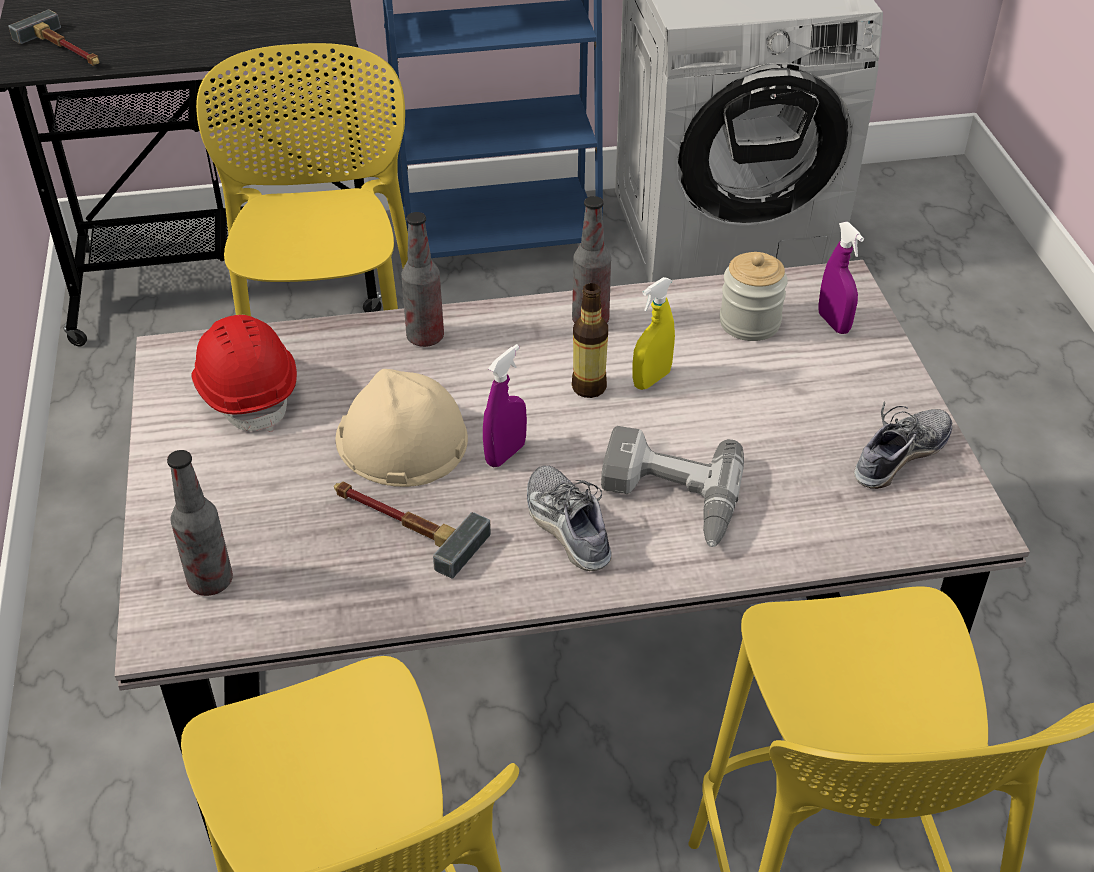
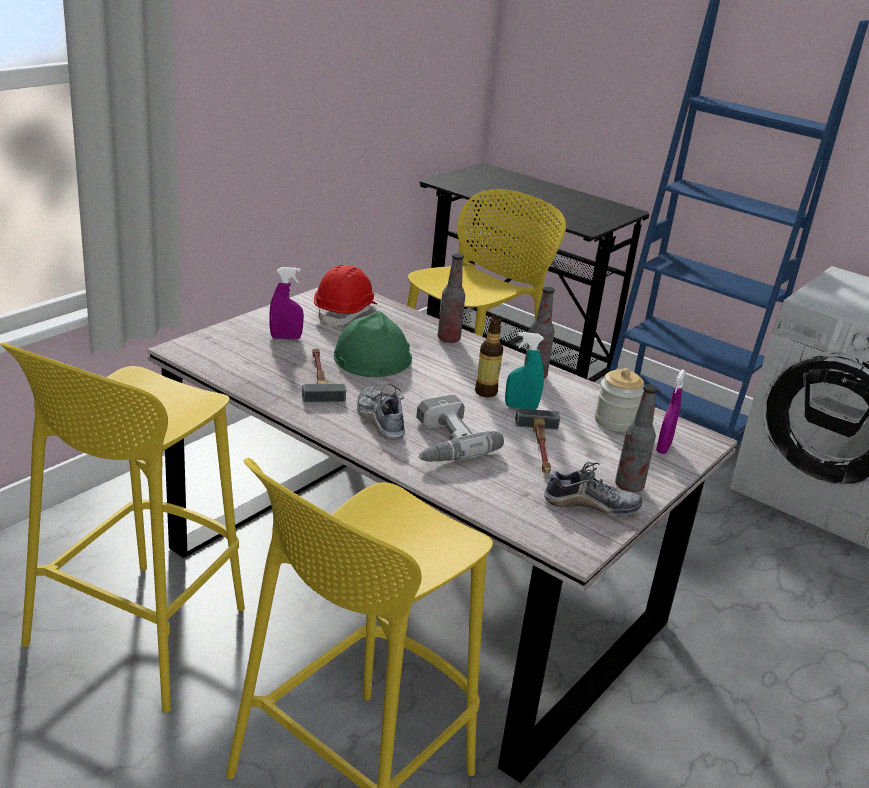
camera: 45 degrees right, 15 degrees down
(65, 50) = (468, 184): hammer -> hammer (540, 448)
(210, 581) = (224, 348): bottle -> bottle (629, 486)
(401, 439) = (372, 358): beige hard hat -> green hard hat
(505, 454) = (403, 387): purple spray bottle -> purple spray bottle (286, 338)
(567, 527) = (380, 420): shoe -> shoe turned 45 degrees counterclockwise
(651, 379) = (521, 407): yellow spray bottle -> turquoise spray bottle

